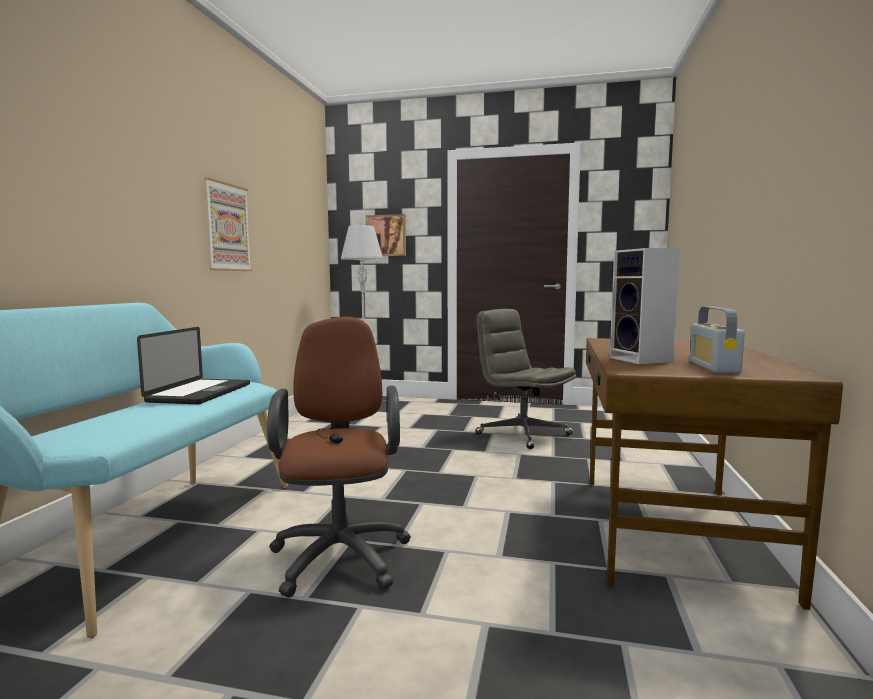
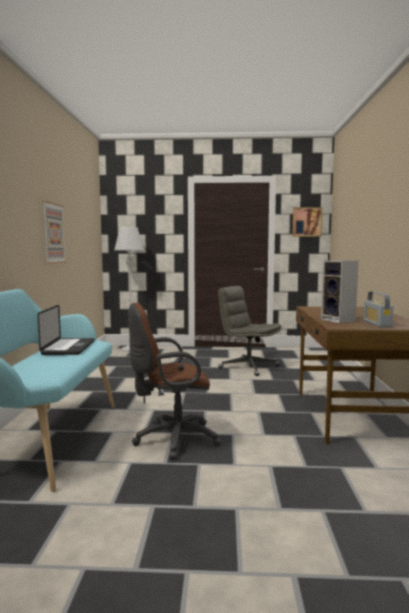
camera: 10 degrees left, 0 degrees up
(341, 553) = (172, 439): brown office chair -> brown office chair turned 90 degrees counterclockwise
(386, 235) = (144, 233): picture -> picture (306, 222)

